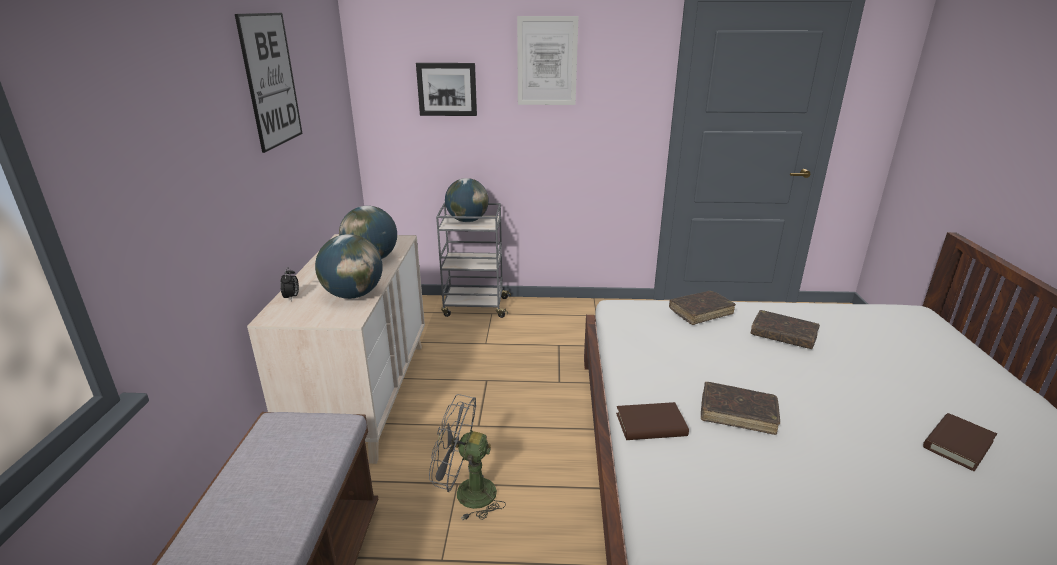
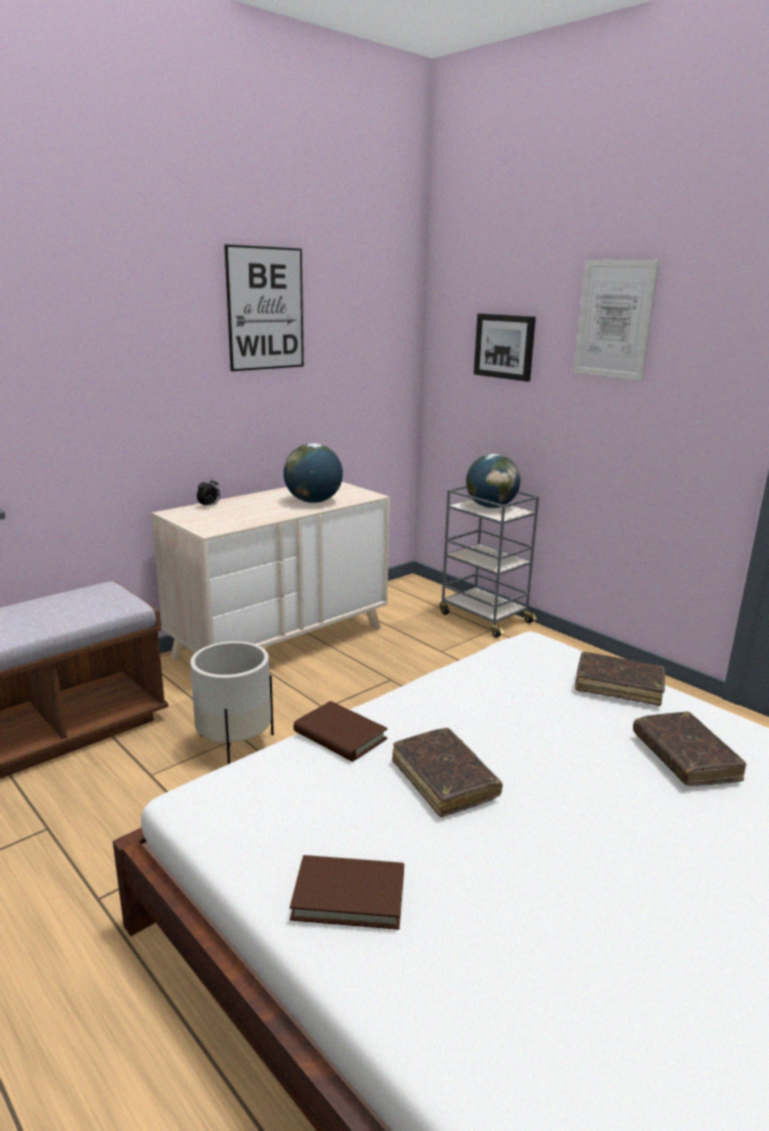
camera: 45 degrees right, 5 degrees down
(353, 295) = (246, 518): globe -> none
(466, 494) = (235, 747): grey fan -> white planter
(957, 444) = (675, 992): brown book -> brown book (349, 896)

